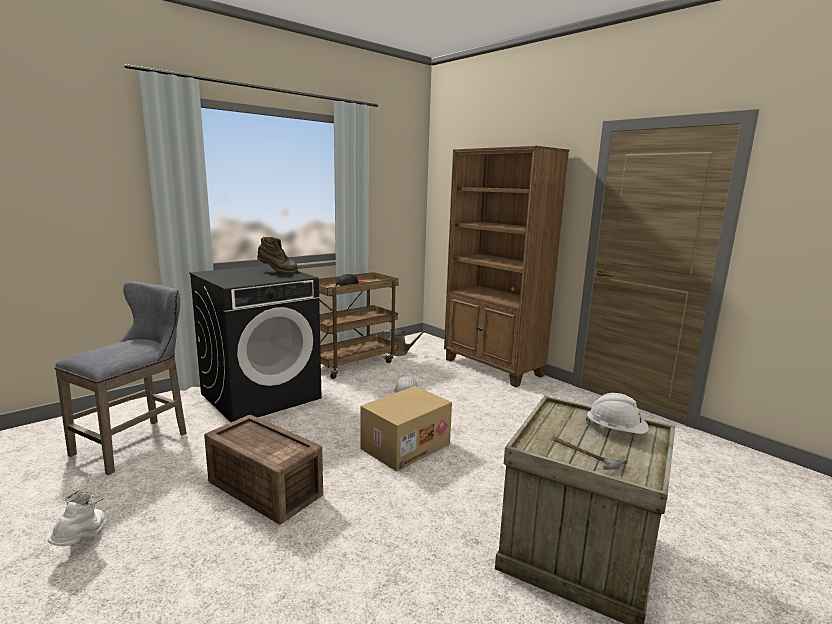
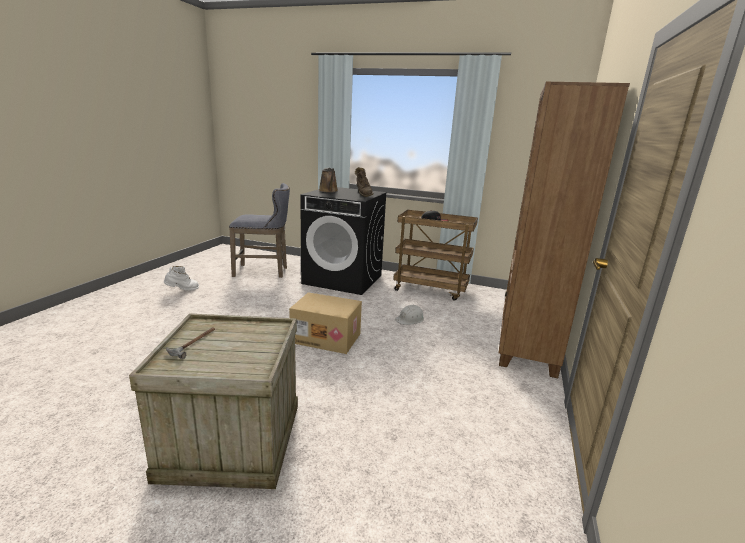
camera: 60 degrees right, 5 degrees up
(265, 487) = (244, 311): crate -> none
(399, 352) = (481, 299): brown watering can -> brown watering can (328, 191)
(615, 431) = (246, 354): white hard hat -> none

